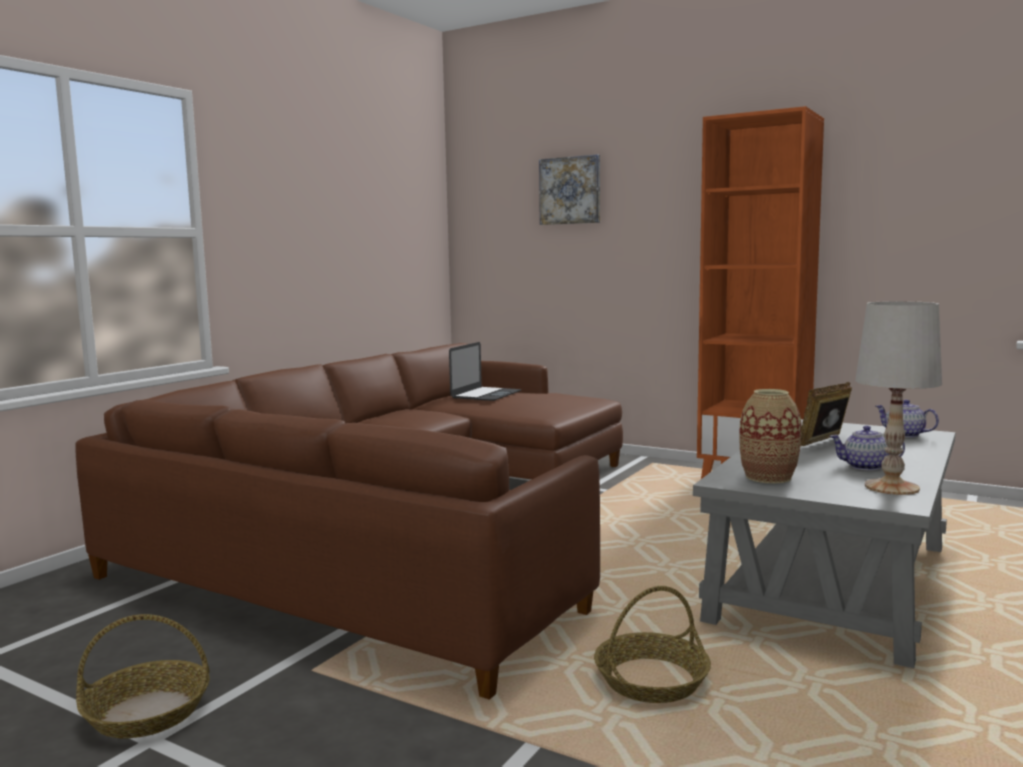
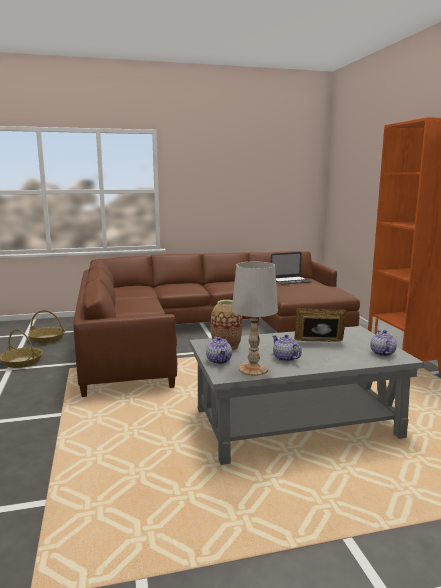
camera: 45 degrees right, 5 degrees up
(570, 190) = (368, 166): picture -> none
(651, 680) = (132, 416): basket -> basket (47, 339)
(828, 493) = (219, 361): none -> teapot

